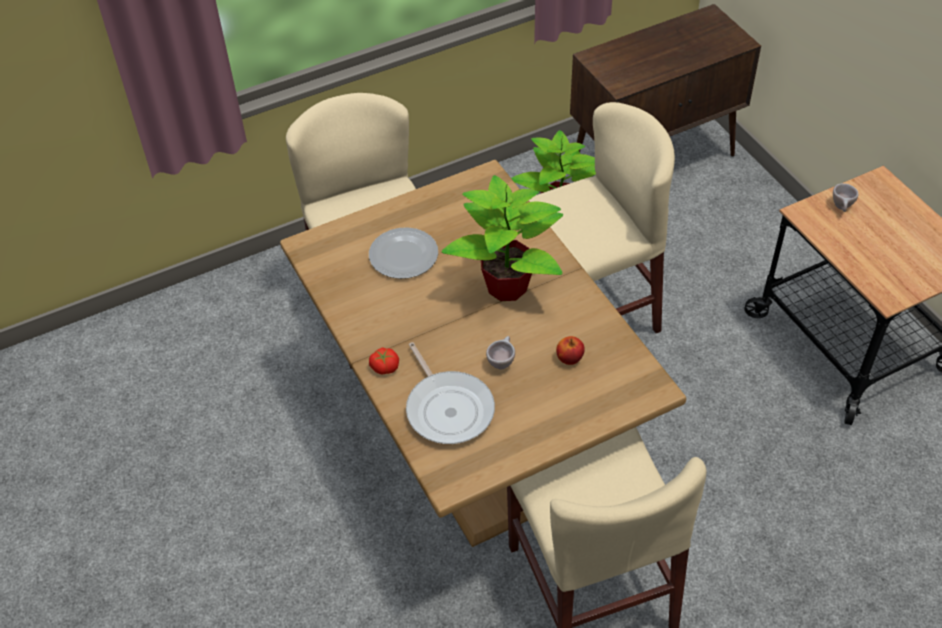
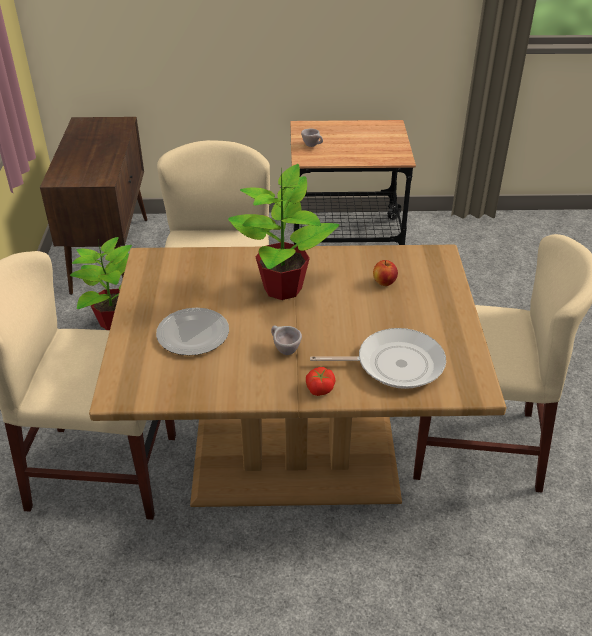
camera: 65 degrees left, 10 degrees down
(502, 361) = (362, 317): beige cup -> beige cup (284, 350)

